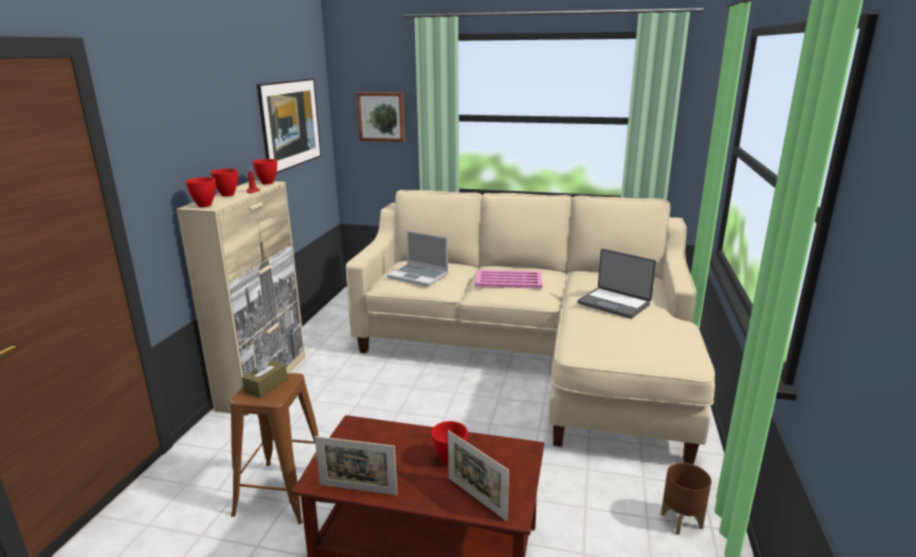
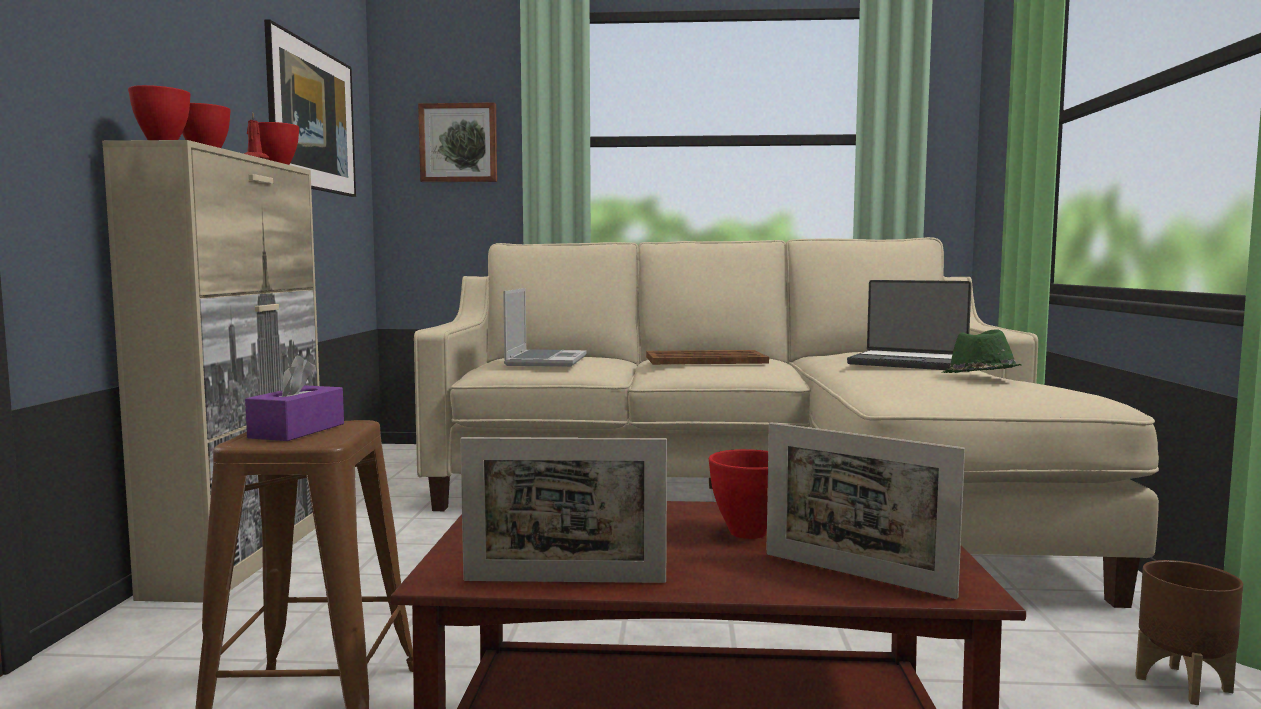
camera: 10 degrees left, 15 degrees down
(266, 385) = (297, 431): brown tissue box -> purple tissue box
(419, 276) = (545, 361): laptop -> laptop turned 105 degrees counterclockwise
(508, 280) = (704, 360): pink tray -> brown tray
(637, 332) = (980, 377): none -> green hat

